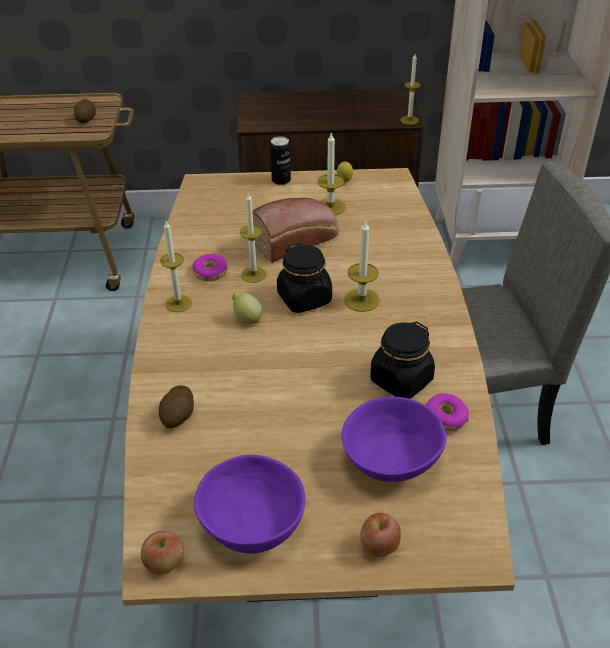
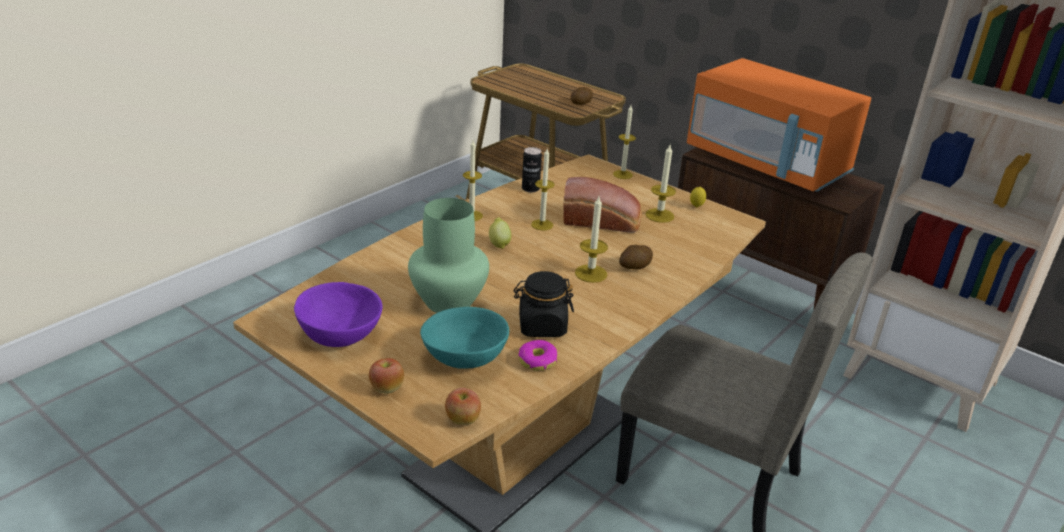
camera: 40 degrees right, 10 degrees down
(165, 565) = (272, 321): apple -> apple (462, 420)
(178, 417) = (382, 266): potato -> potato (634, 267)
(210, 272) = (516, 210): donut -> none
(281, 180) = (649, 185): can -> can (530, 189)
(293, 413) = (447, 302): none -> green vase
(304, 298) = (553, 253): black jar -> none
(312, 110) = (766, 164): none -> orange microwave
(392, 459) = (466, 358): purple bowl -> turquoise bowl
(409, 120) = (844, 204): candle -> candle (622, 174)

